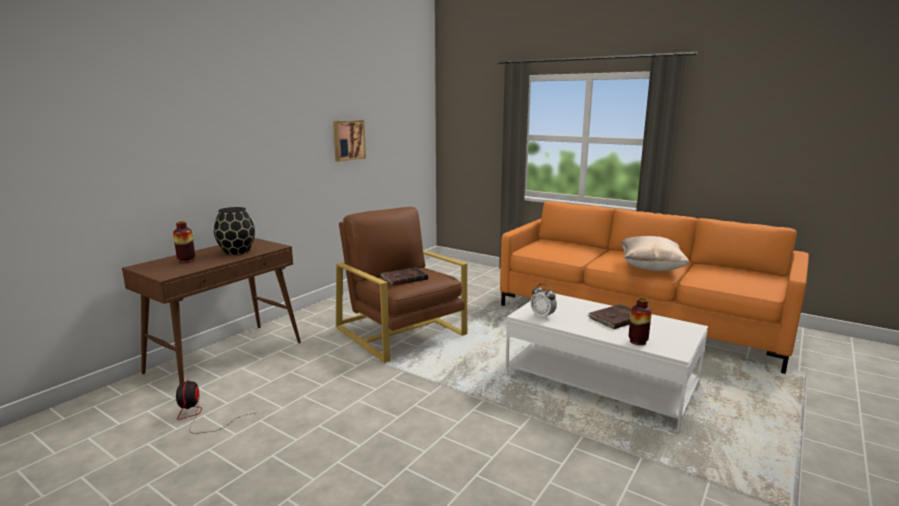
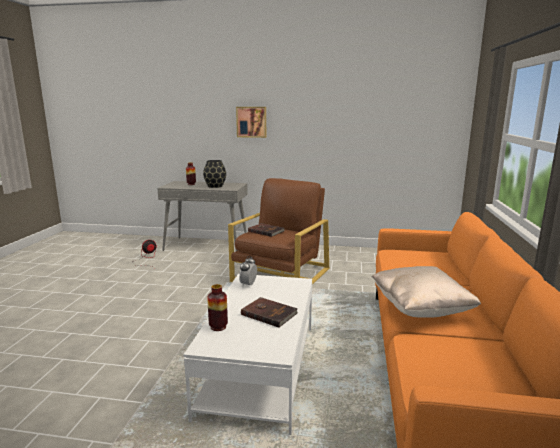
camera: 65 degrees right, 0 degrees up
(226, 357) = (207, 246): brown console table -> grey console table
(348, 140) = (343, 127): picture -> picture (251, 122)

